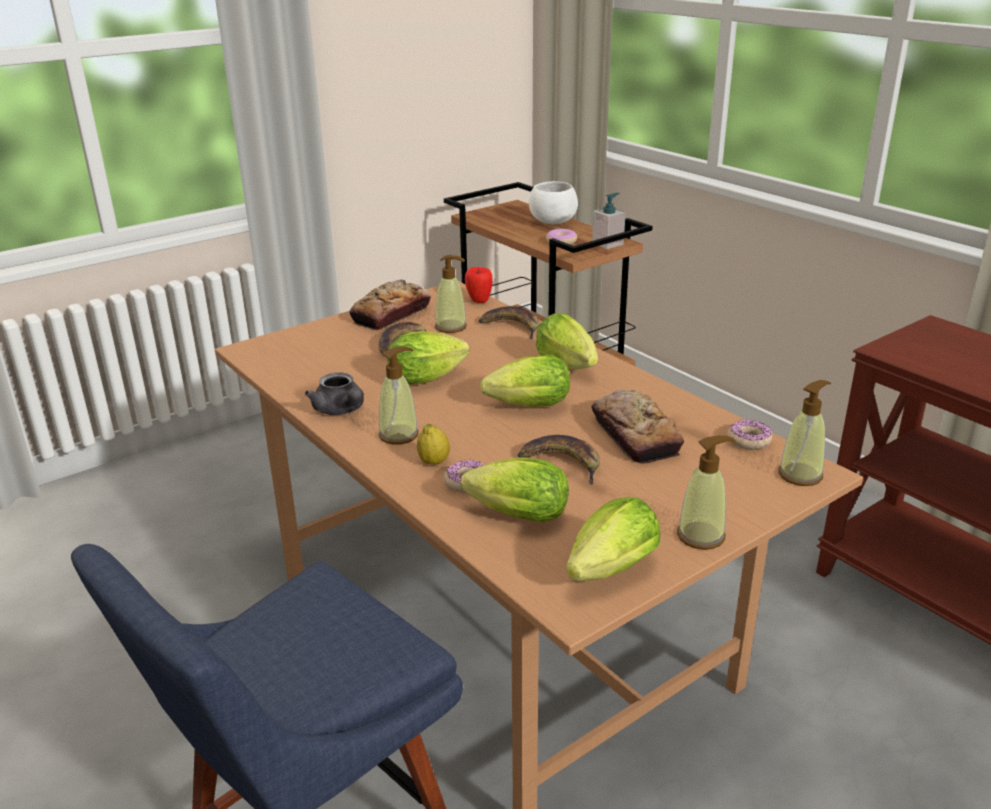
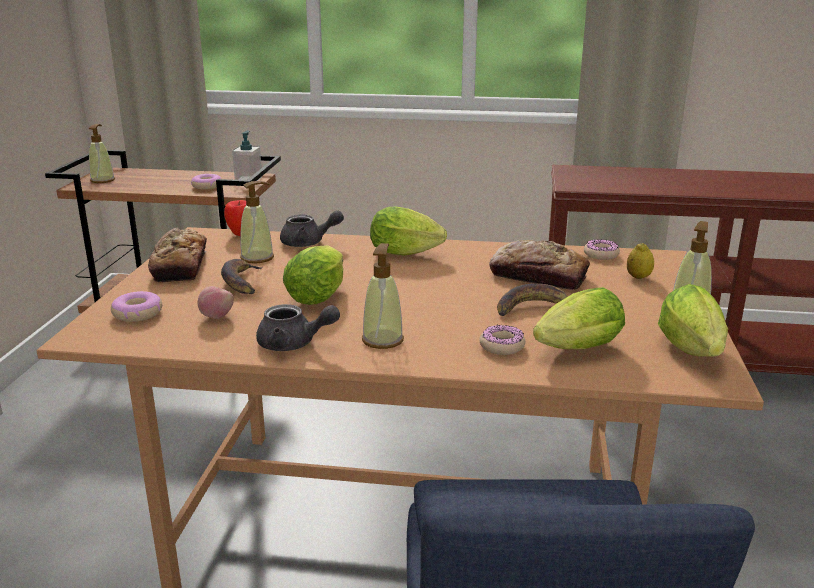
camera: 45 degrees left, 5 degrees down
(301, 344) = (137, 314): none -> donut
(338, 367) = (217, 317): none -> apple
(434, 462) = (450, 345): lemon -> lemon (638, 277)
(512, 327) = (308, 243): banana -> grey teapot
(524, 406) = (432, 287): lettuce -> none
(552, 222) = (170, 175): white bowl -> none
(800, 475) = (661, 261): soap dispenser -> soap dispenser (103, 180)

